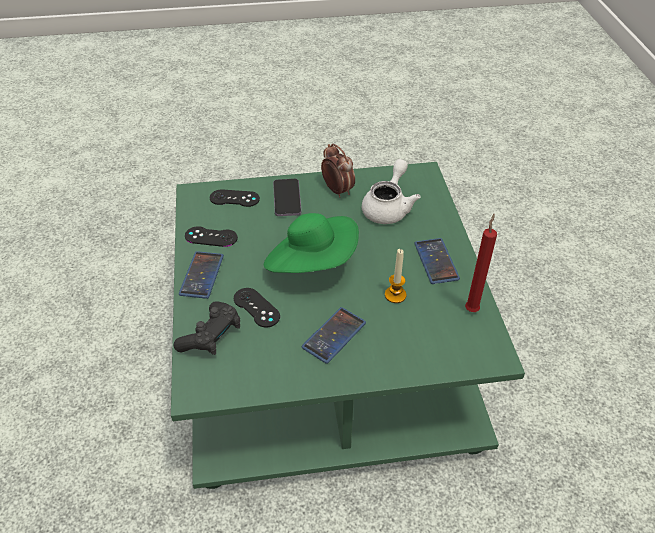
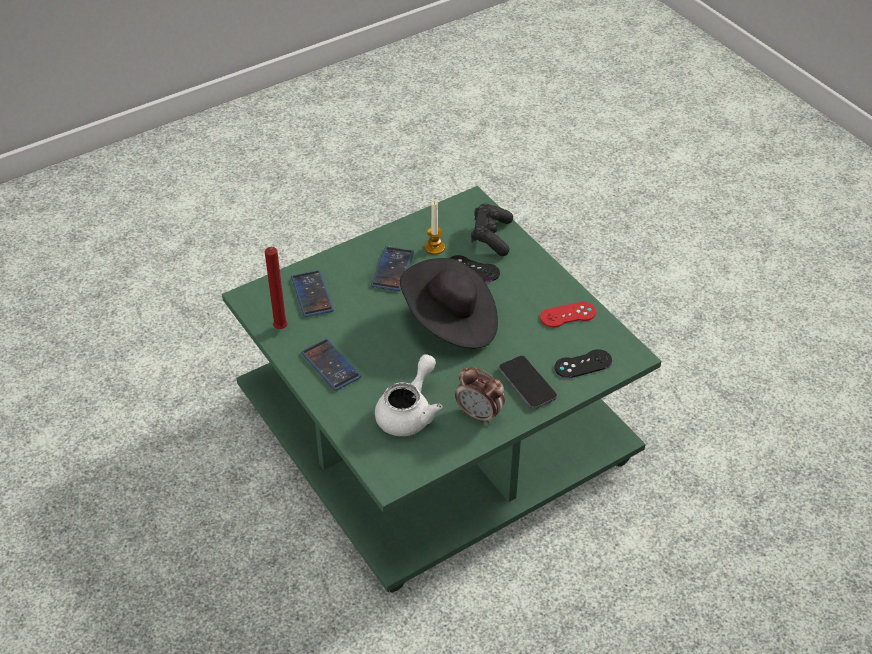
camera: 155 degrees right, 0 degrees up
(201, 275) = (543, 278): phone -> phone (312, 294)
(211, 237) = (568, 315): black game controller -> red game controller
(312, 263) = (451, 322): green hat -> black hat
(388, 207) = (409, 412): white teapot -> white teapot turned 150 degrees counterclockwise
(395, 295) = (356, 319): candle -> candle (434, 247)

